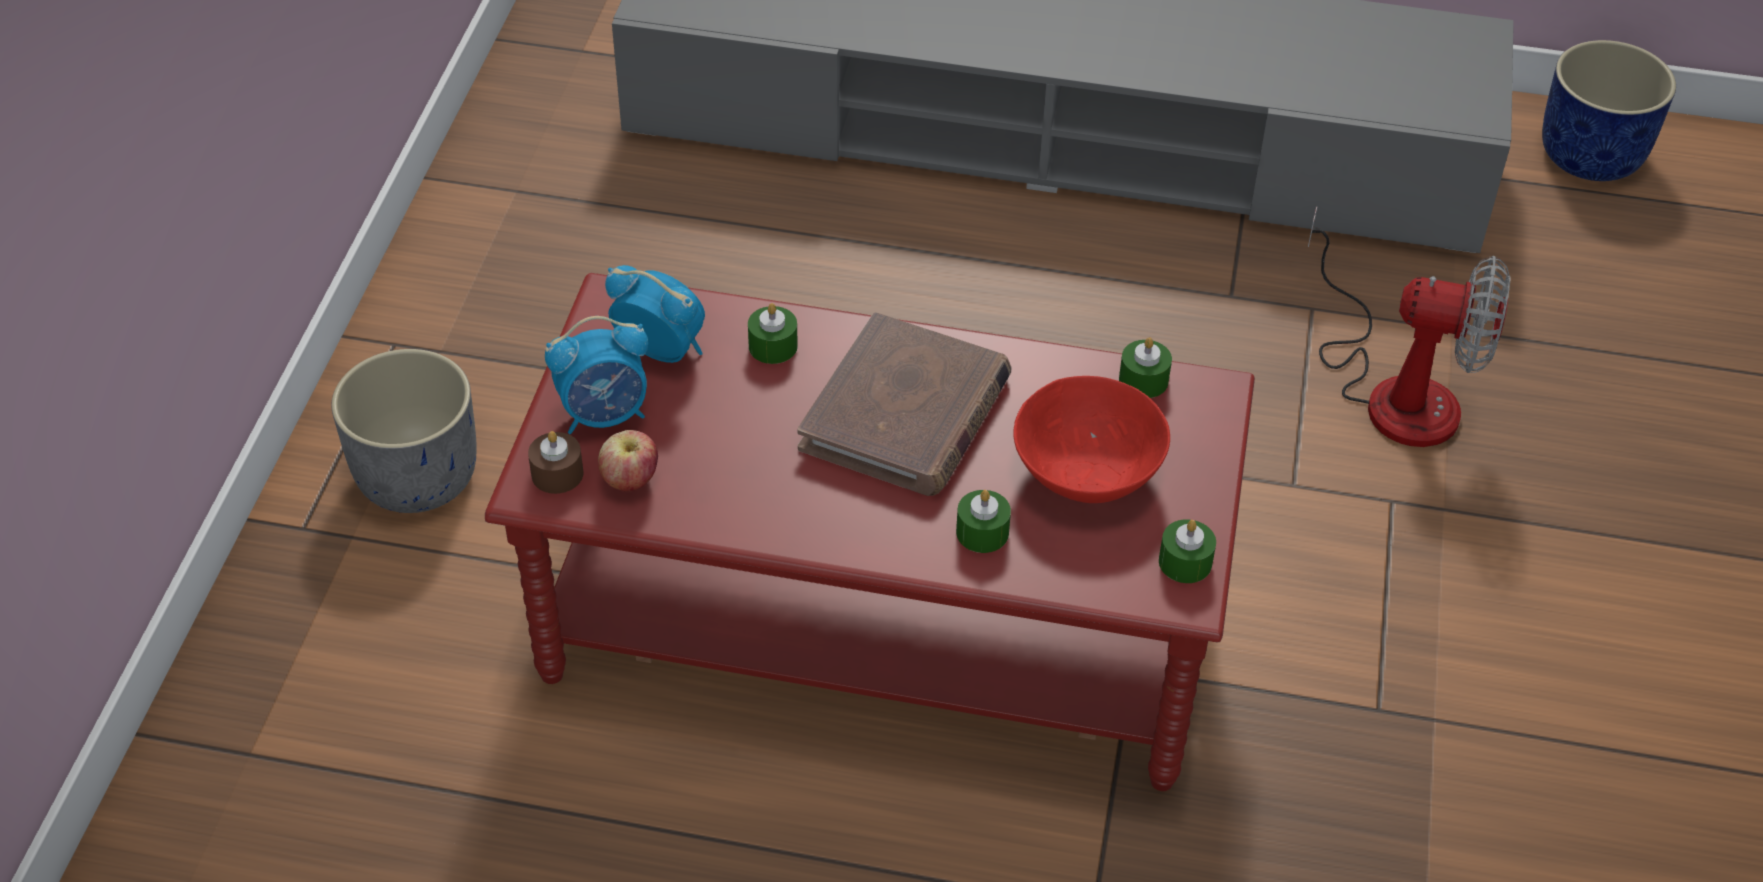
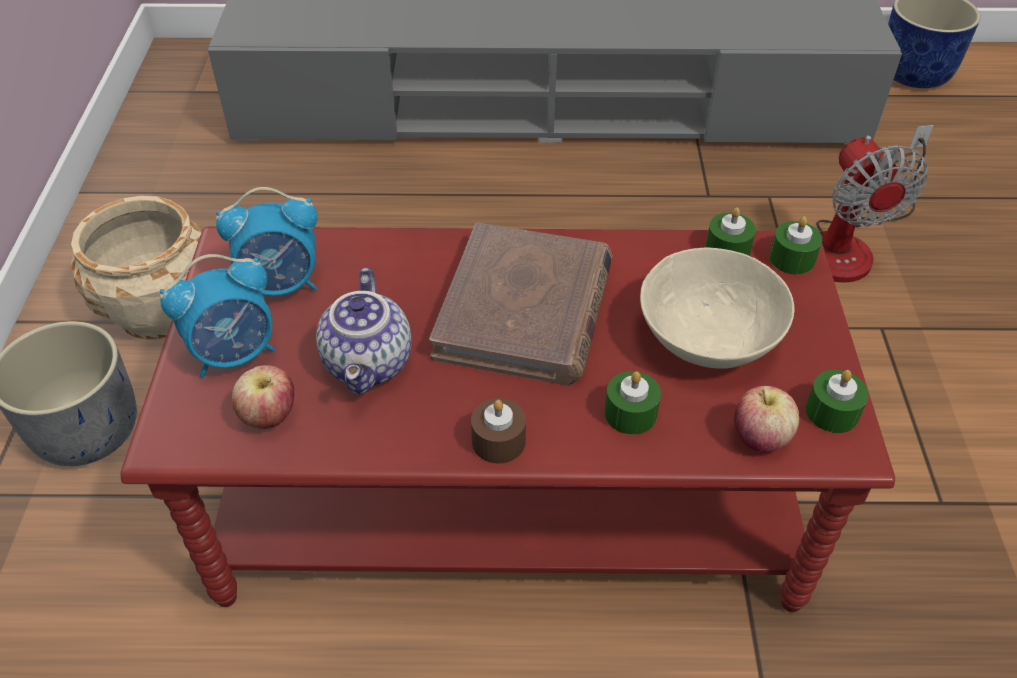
camera: 10 degrees left, 0 degrees up
(510, 346) = (160, 310): none -> beige planter
(557, 474) = (193, 421): brown candle -> brown candle (498, 441)
(660, 350) = (281, 285): alarm clock -> alarm clock turned 150 degrees clockwise
(736, 445) = (370, 364): none -> teapot
(773, 346) = (387, 267): green candle -> green candle (792, 258)
(1087, 472) = (709, 339): red bowl -> beige bowl
(1102, 575) = (760, 438): none -> apple
(1394, 389) = (849, 244): fan -> fan turned 75 degrees clockwise

